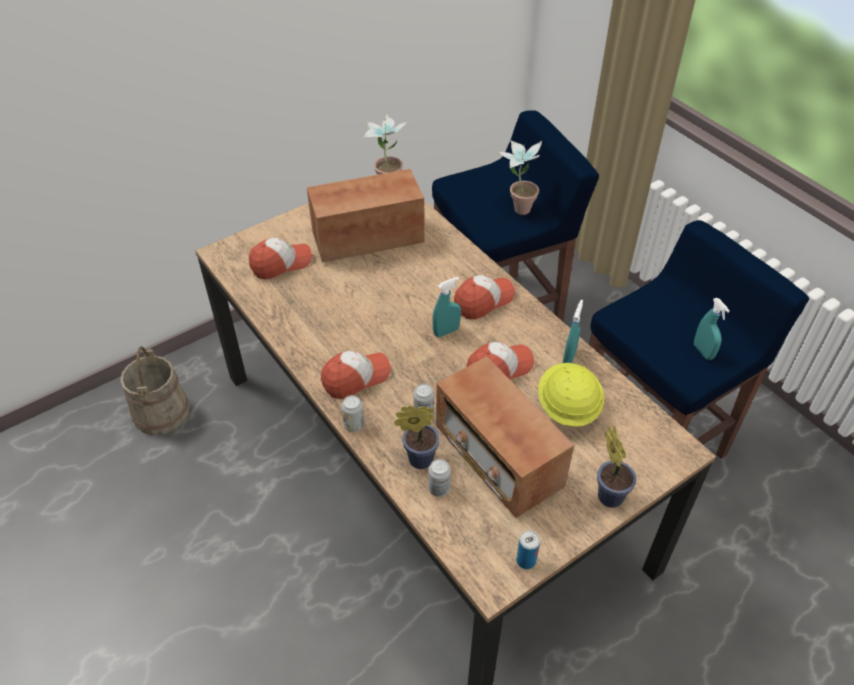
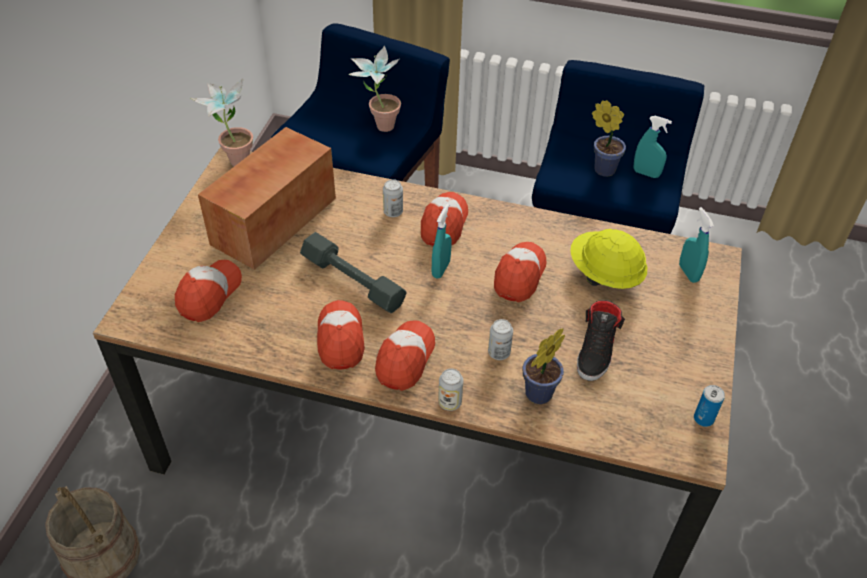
camera: 40 degrees left, 0 degrees up
(329, 339) = (340, 339): none -> cap
(378, 305) = (353, 280): none -> grey dumbbell
(439, 488) = (579, 408): can -> can (393, 212)
(498, 457) = (596, 350): radio -> black shoe
(569, 358) = (564, 233): turquoise spray bottle -> turquoise spray bottle (688, 273)
(609, 494) = (704, 324): potted plant -> potted plant (602, 168)

